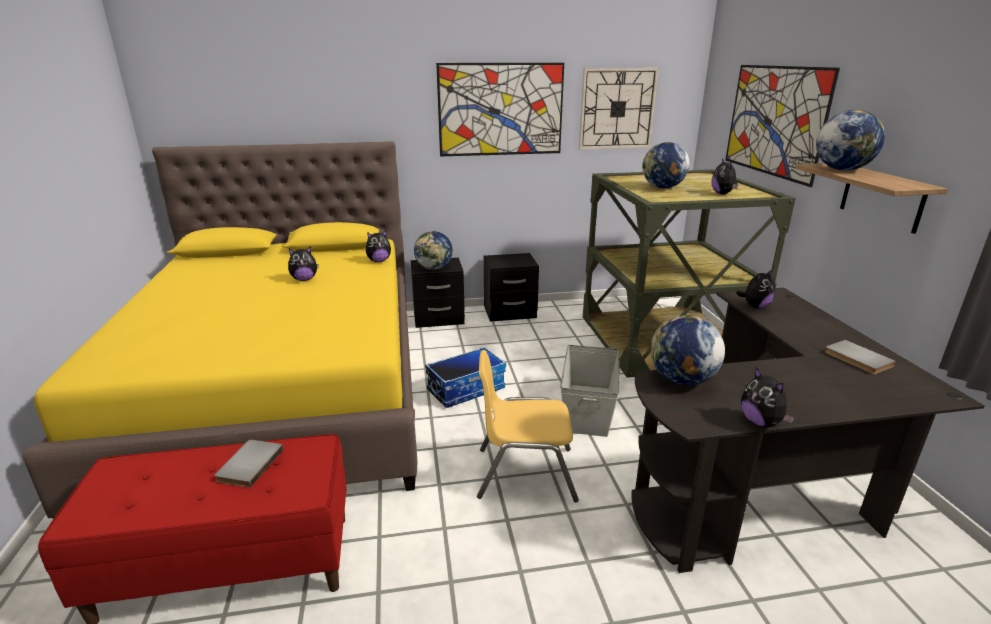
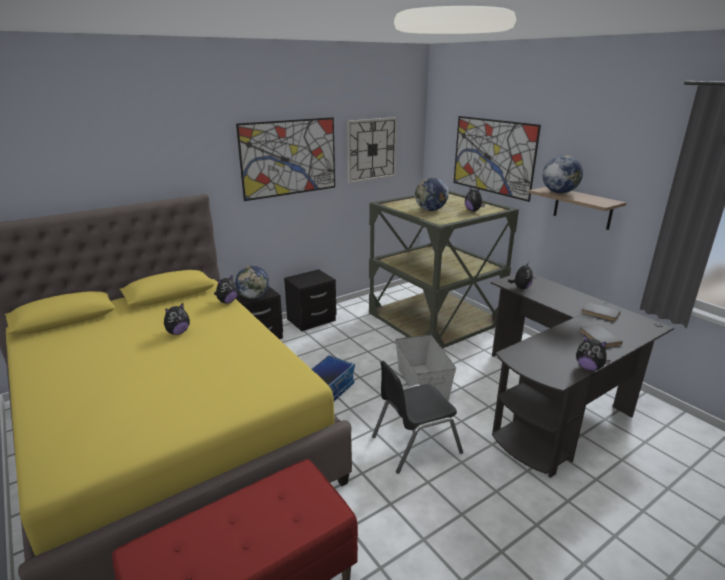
camera: 25 degrees left, 0 degrees up
(248, 464) = (261, 506): grey book -> grey book (598, 337)
(525, 473) = (415, 444): yellow chair -> black chair
(681, 380) = (526, 351): globe -> none

